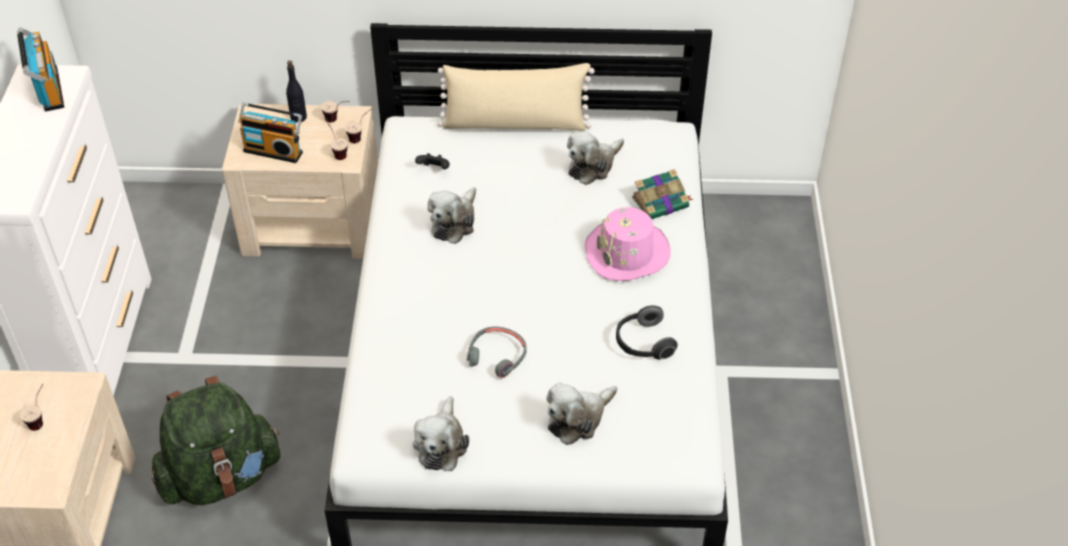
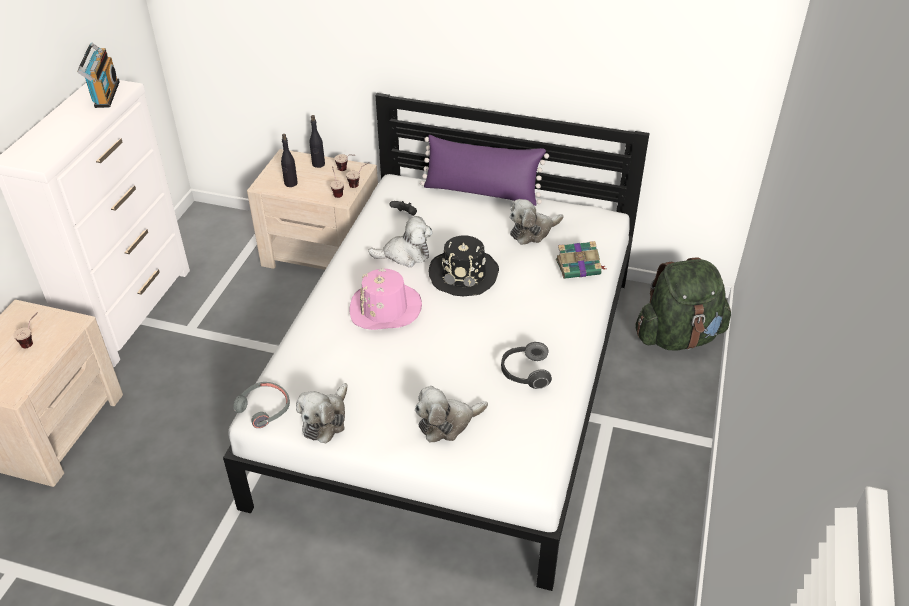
camera: 15 degrees right, 5 degrees down
(221, 477) = (179, 422): green backpack -> green backpack (678, 337)
(274, 150) = (290, 183): radio -> black bottle
(454, 222) = (405, 255): plush toy -> plush toy turned 135 degrees counterclockwise
(497, 356) = (399, 360): grey headphones -> grey headphones (264, 408)
(515, 123) = (481, 192): beige pillow -> purple pillow
(533, 234) = (464, 274): none -> black hat
(627, 253) = (536, 301): pink hat -> pink hat (385, 309)

